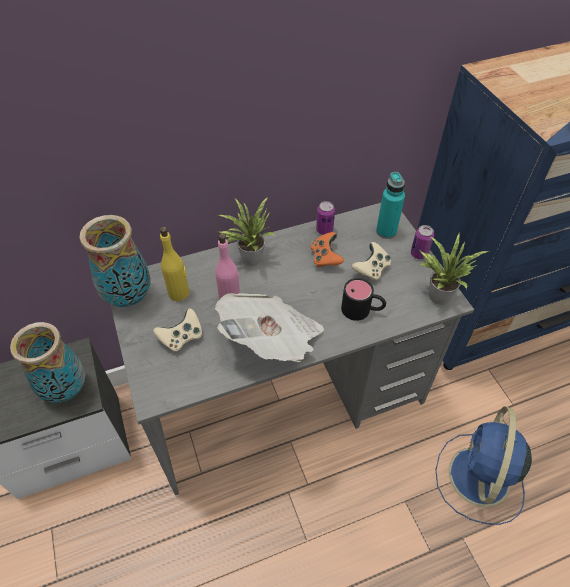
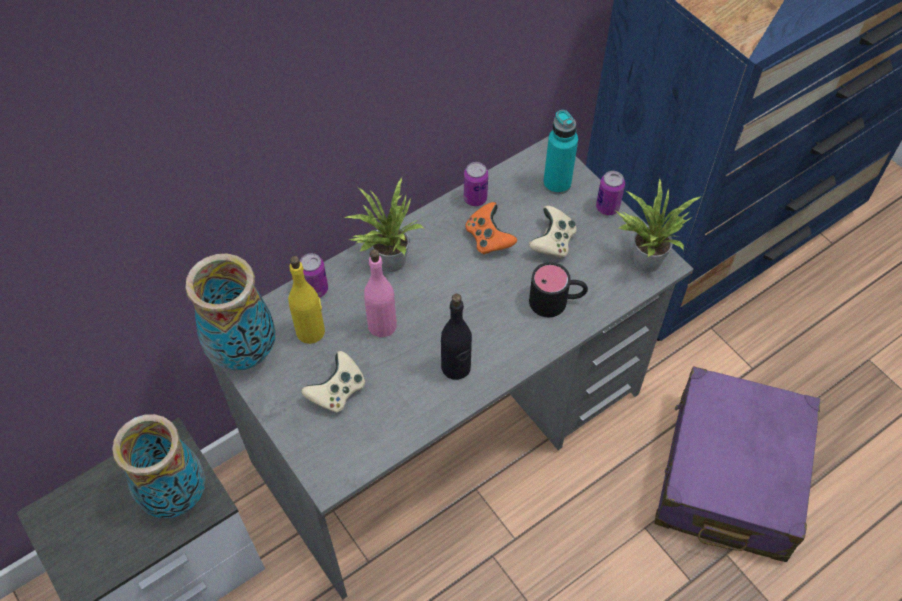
camera: 15 degrees left, 5 degrees up
(193, 266) = (315, 289): none -> can
(272, 340) = (456, 367): newspaper -> black bottle
(478, 479) = (729, 476): blue fan -> purple suitcase

